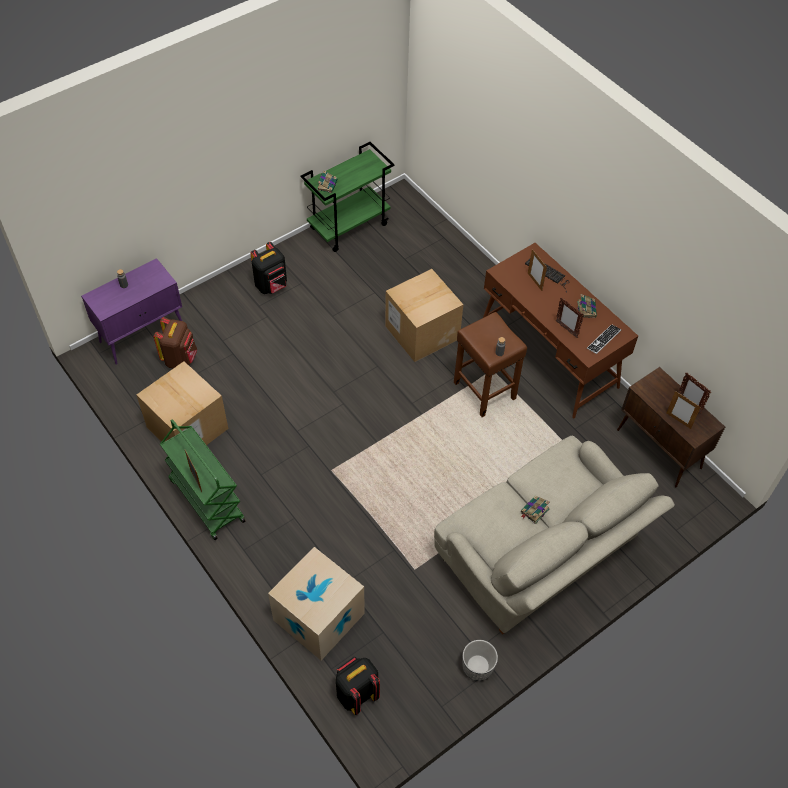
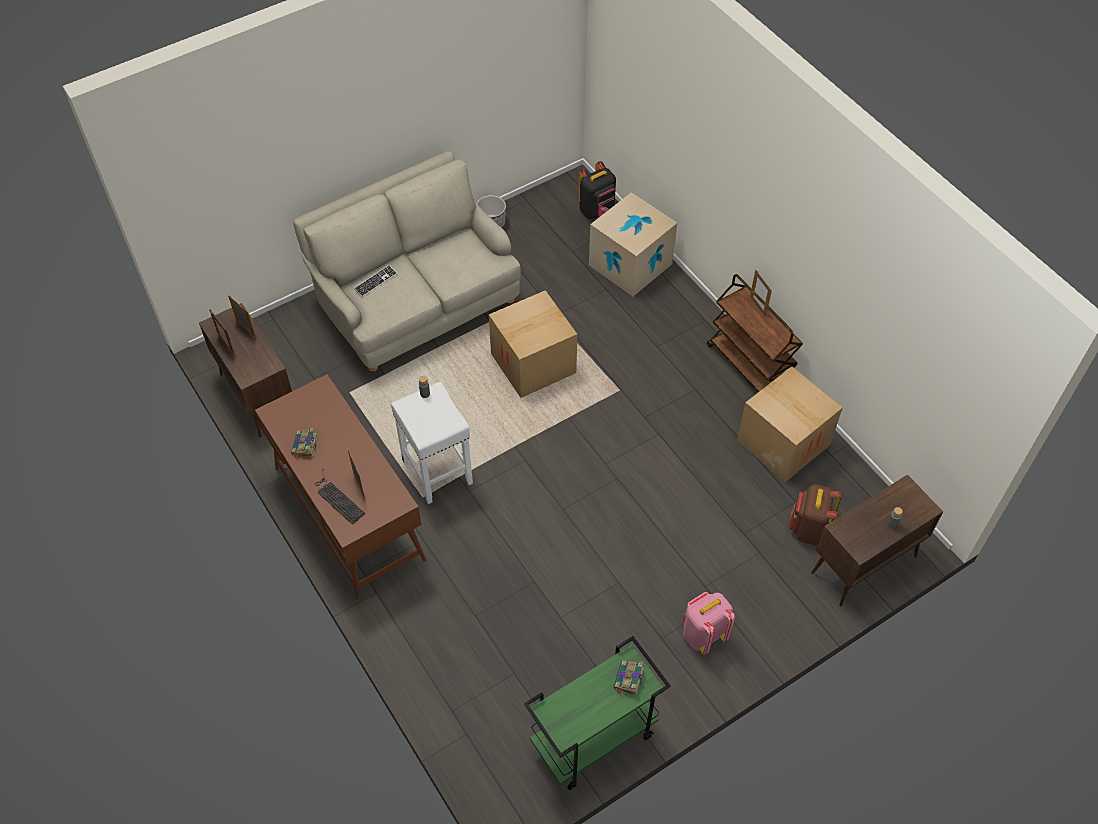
camera: 175 degrees left, 0 degrees up
(143, 335) = (863, 565): purple cabinet -> brown cabinet
(206, 500) = (749, 366): green cart -> brown cart
(271, 286) = (703, 634): black backpack -> pink backpack
(422, 332) = (502, 553): cardboard box -> cardboard box (533, 363)
(483, 390) = (438, 472): brown stool -> white stool
(534, 511) = (421, 268): book -> none
(566, 329) = (338, 420): picture frame -> none
(603, 339) = (297, 406): keyboard -> keyboard (376, 282)

